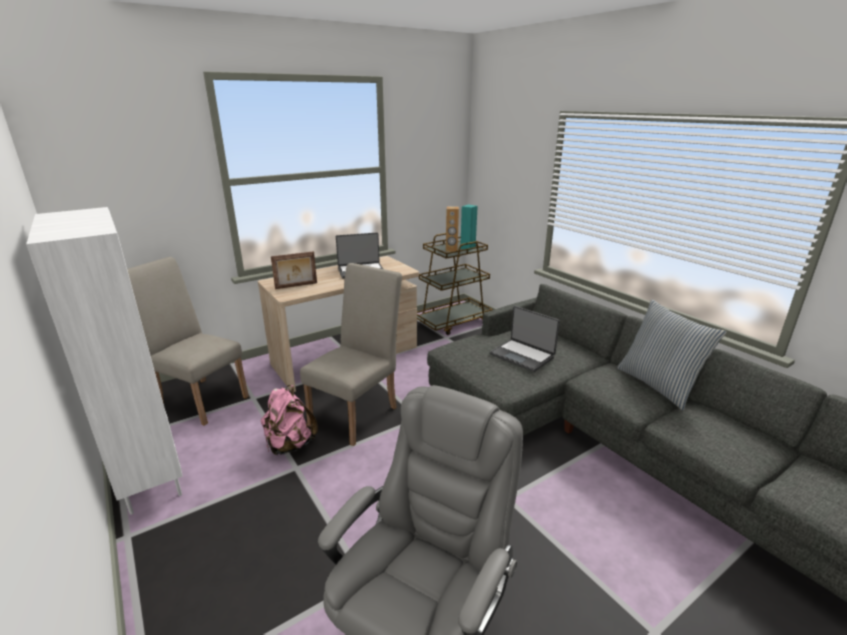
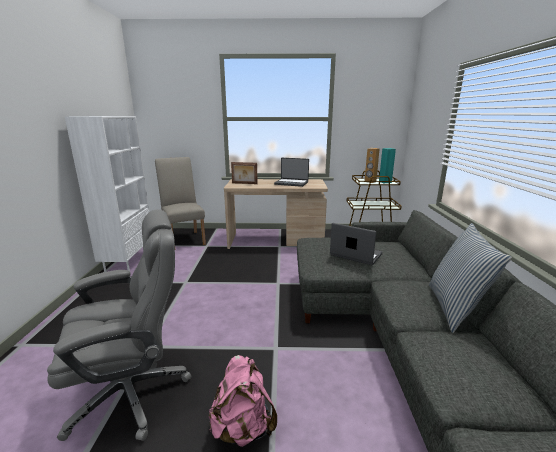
camera: 35 degrees right, 5 degrees down
(289, 445) = (195, 271): pink backpack -> pink backpack (243, 427)
(358, 413) = (247, 269): beige chair -> none
(522, 355) = (355, 255): laptop -> laptop turned 135 degrees clockwise

